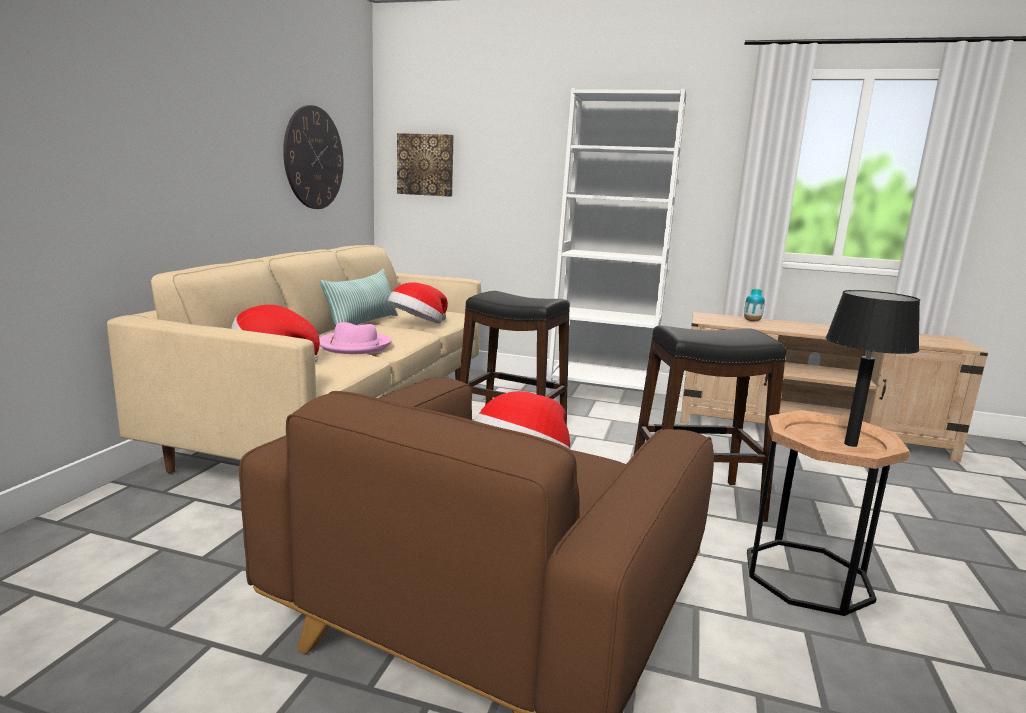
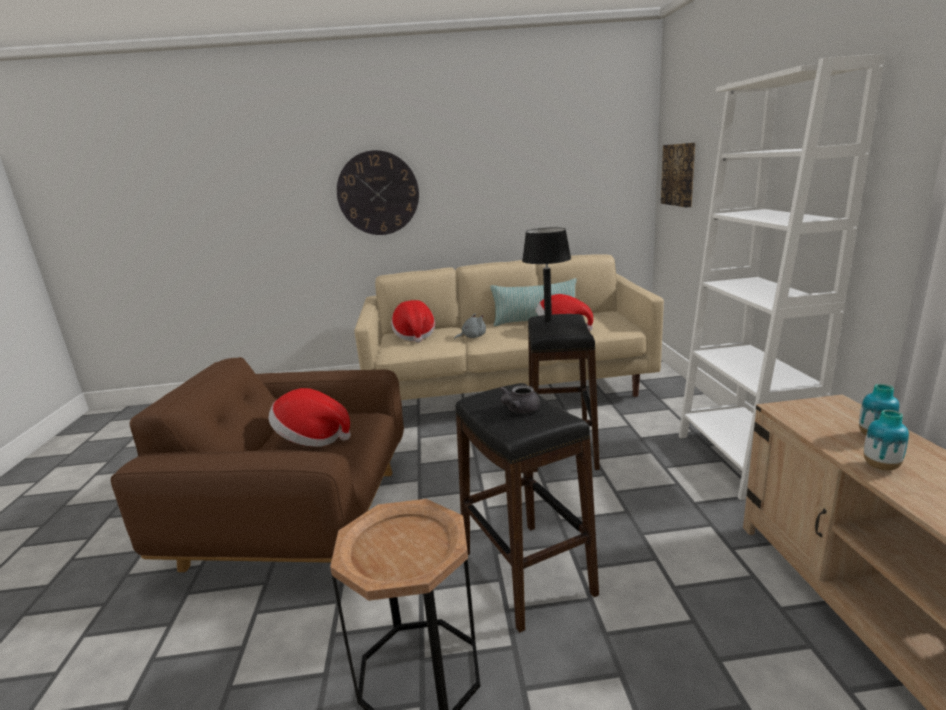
camera: 70 degrees right, 5 degrees up
(314, 158) = (560, 183): wall clock -> wall clock (378, 193)
(354, 346) = (472, 337): pink hat -> grey plush toy
(721, 333) = (519, 410): none -> grey teapot
(787, 328) = (880, 466): none -> vase
(850, 444) = (393, 558): black table lamp -> black table lamp (548, 321)

